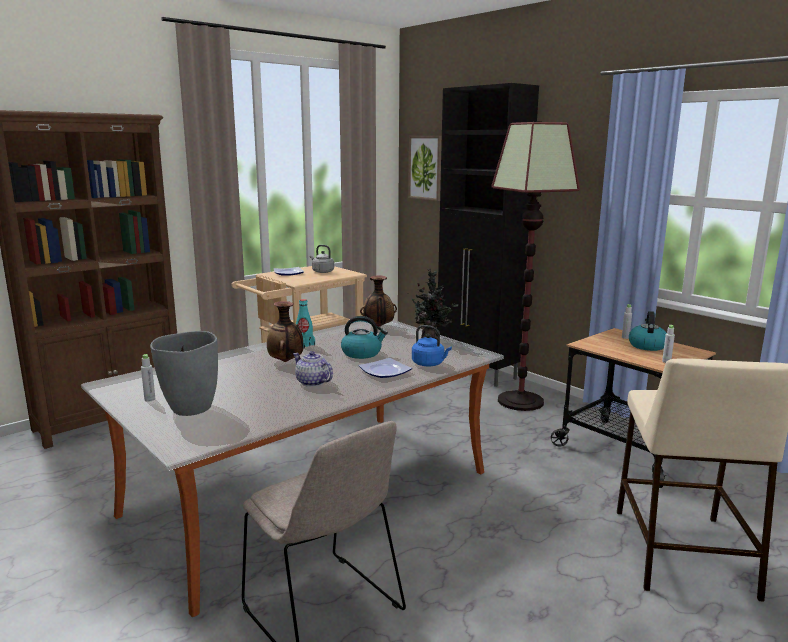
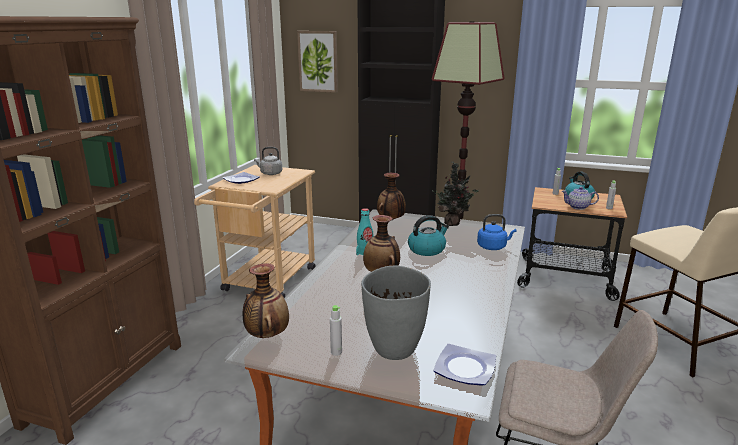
camera: 30 degrees left, 5 degrees up
(128, 378) = (267, 335): none -> vase
(312, 382) = (443, 289): teapot -> teapot (578, 207)
(384, 371) = (475, 263): plate -> plate (463, 369)

